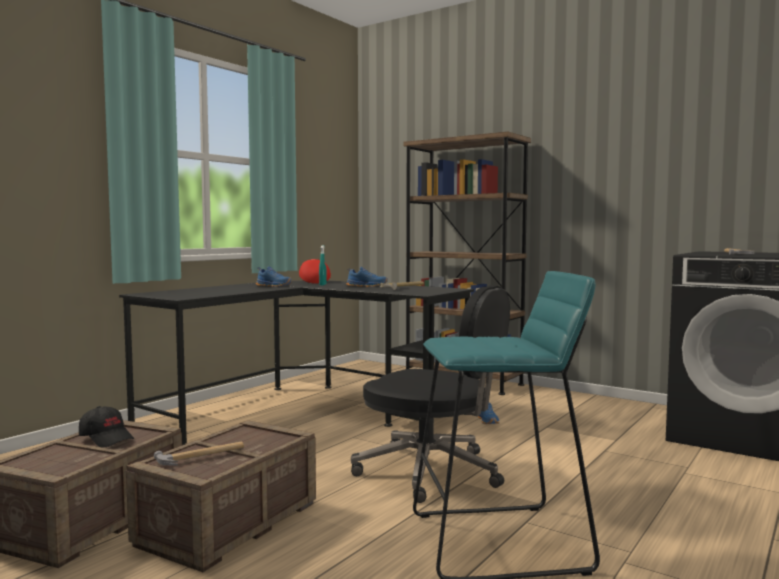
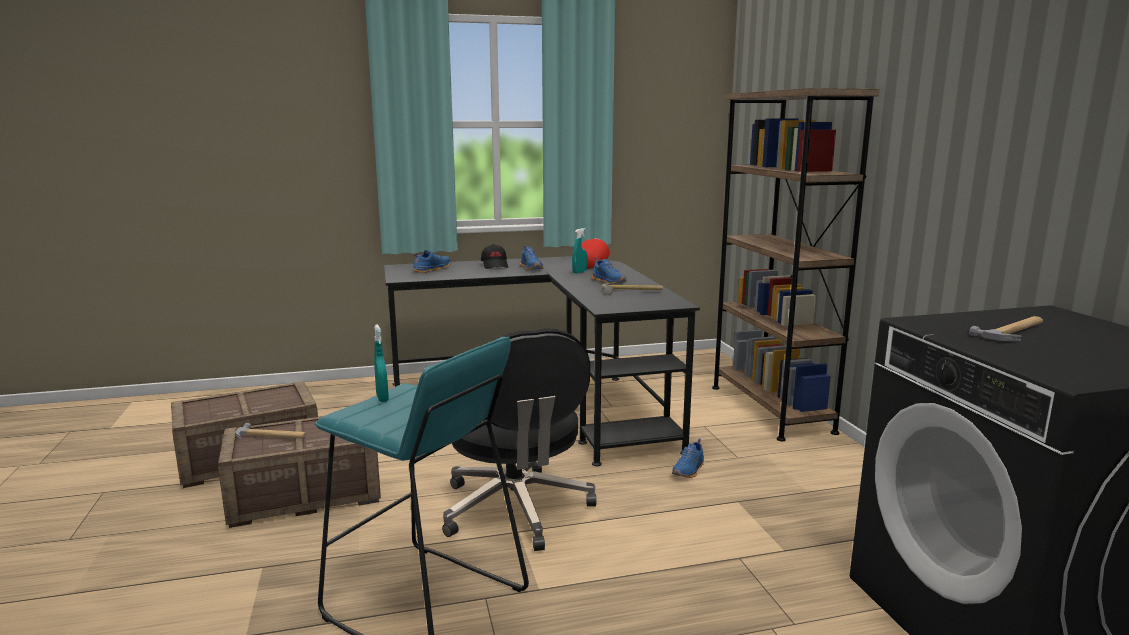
camera: 40 degrees right, 10 degrees up
(107, 438) = (264, 399): black cap -> black cap (495, 265)
(186, 292) = (431, 269): none -> blue shoe
(454, 343) = (382, 398): none -> turquoise spray bottle

